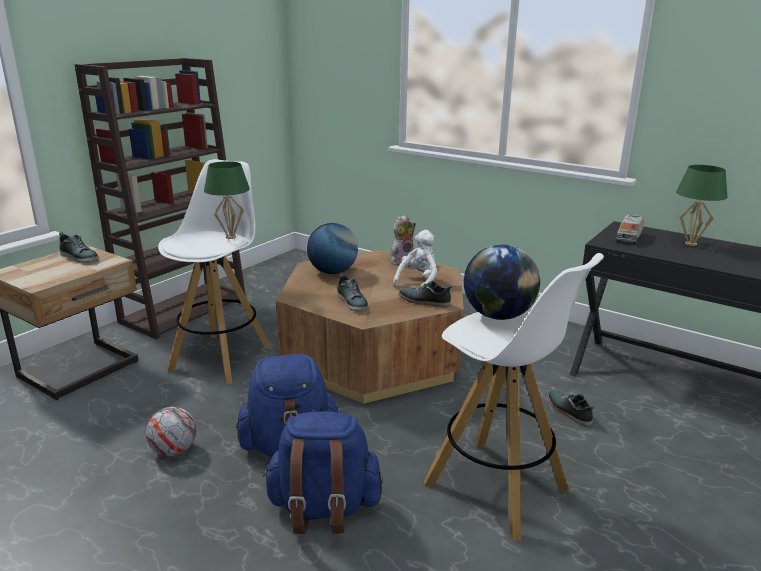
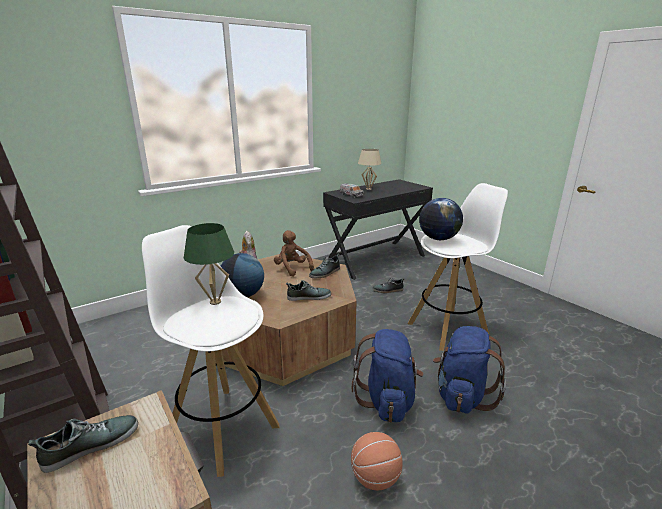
camera: 70 degrees left, 0 degrees up
(173, 450) = (375, 477): football -> basketball
(418, 281) = (292, 268): white plush toy -> brown plush toy
(691, 244) = (368, 189): green table lamp -> beige table lamp

